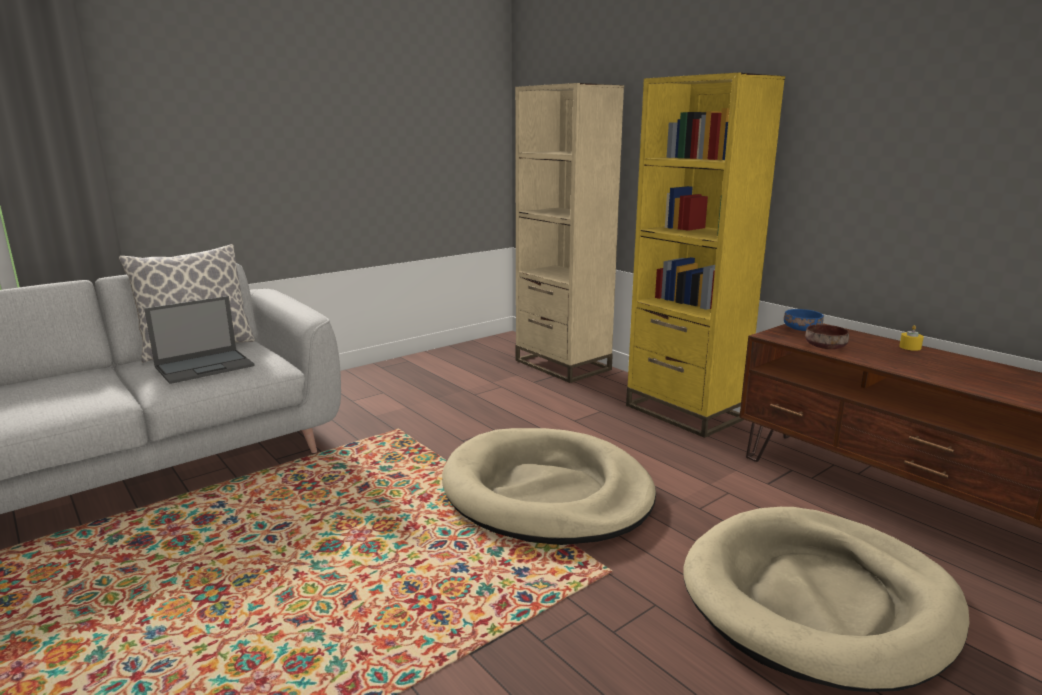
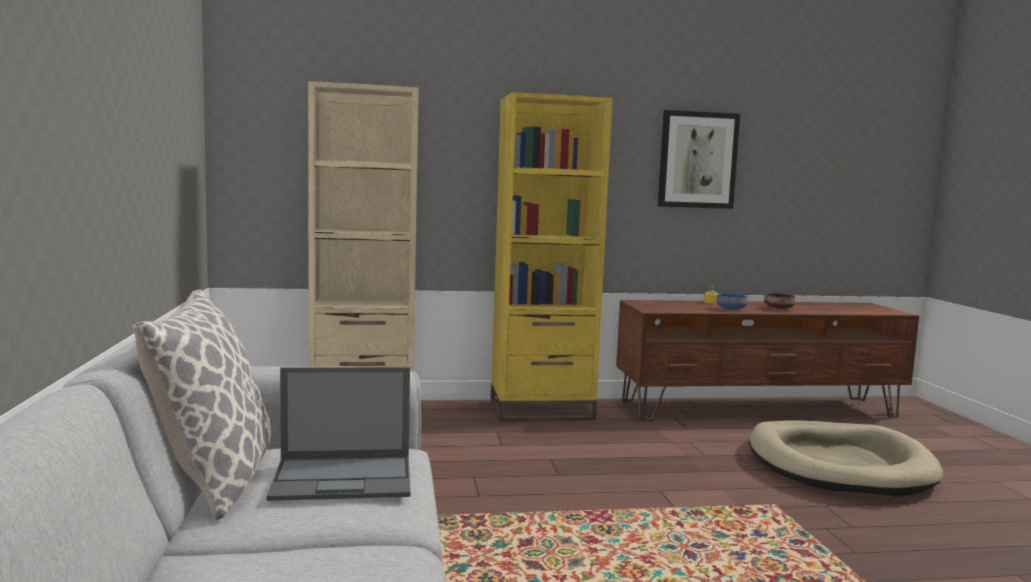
camera: 60 degrees left, 10 degrees down
(206, 366) = (344, 478): laptop -> laptop turned 90 degrees clockwise
(547, 492) = (632, 492): beige dog bed -> none
(803, 330) = (648, 304): blue bowl -> blue bowl (731, 309)
(825, 347) = (692, 310): brown bowl -> brown bowl (779, 308)
(928, 143) = (697, 160): none -> picture

